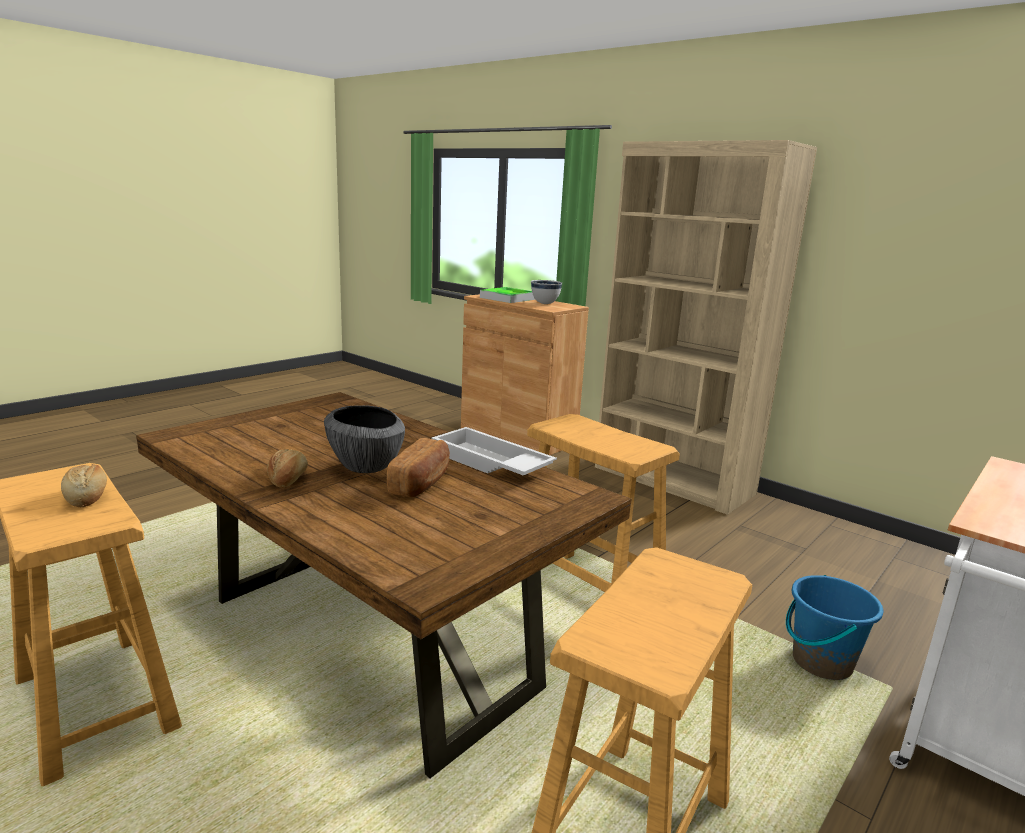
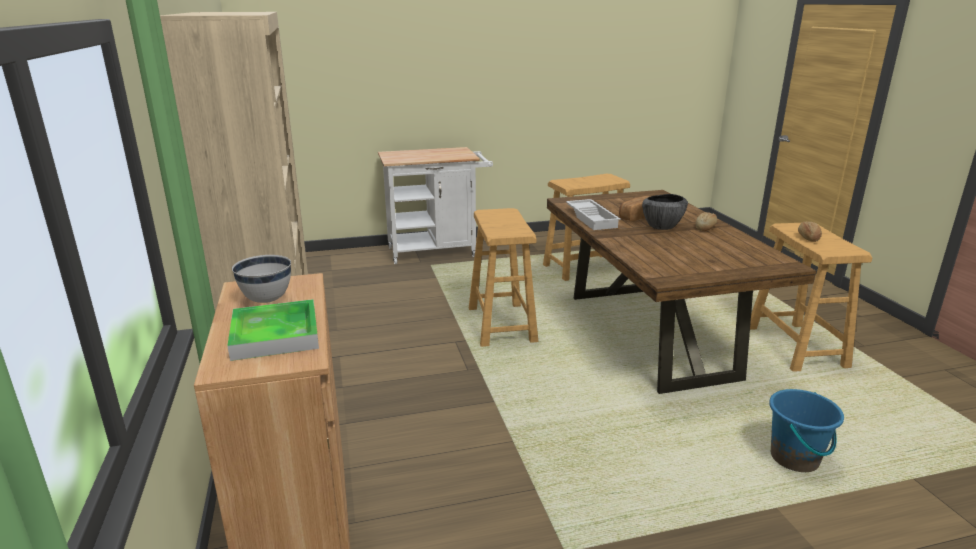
camera: 145 degrees left, 5 degrees up
(821, 662) = (440, 276): blue bucket -> blue bucket (795, 458)

